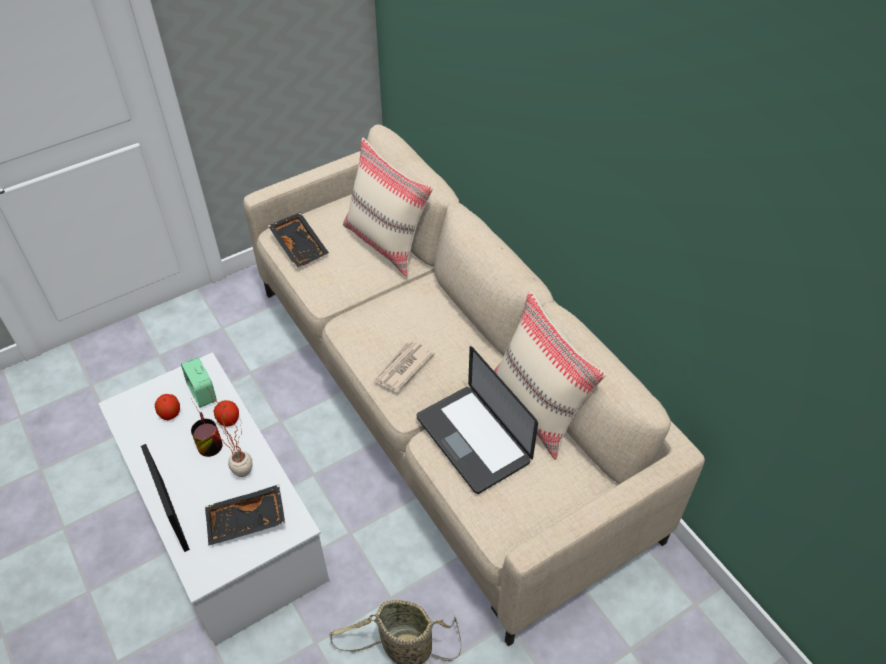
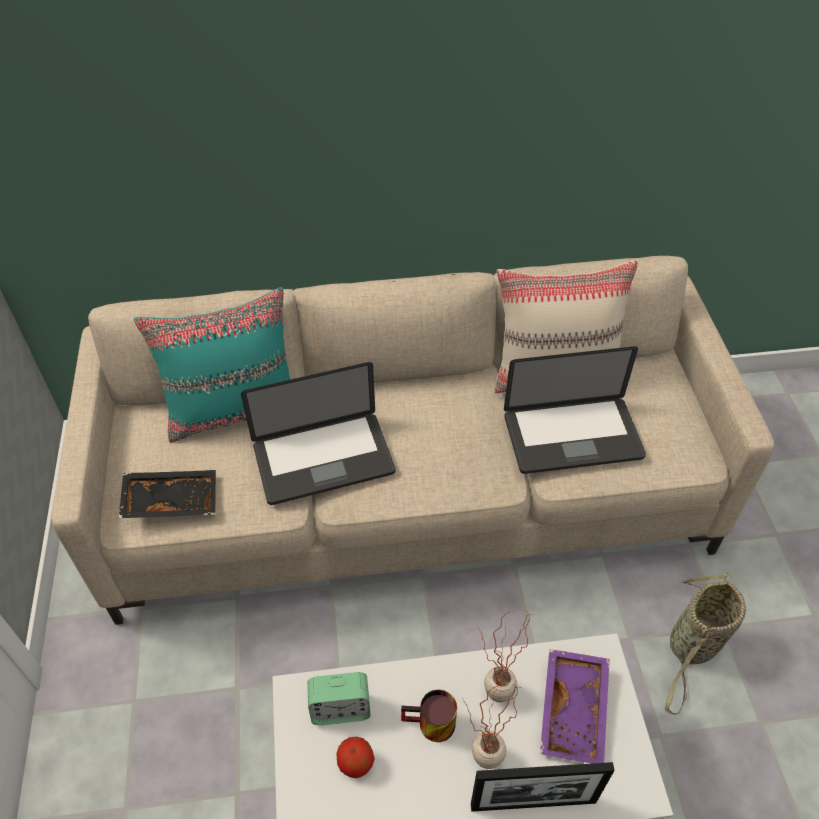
camera: 65 degrees left, 0 degrees up
(190, 477) = (478, 765): none -> potted plant
(229, 420) = (405, 688): apple -> none
(246, 521) = (575, 711): black tray -> purple tray
(370, 303) = (323, 459): none -> laptop
(386, 242) = (235, 410): beige pillow -> turquoise pillow
(403, 368) = (443, 462): newspaper -> none

